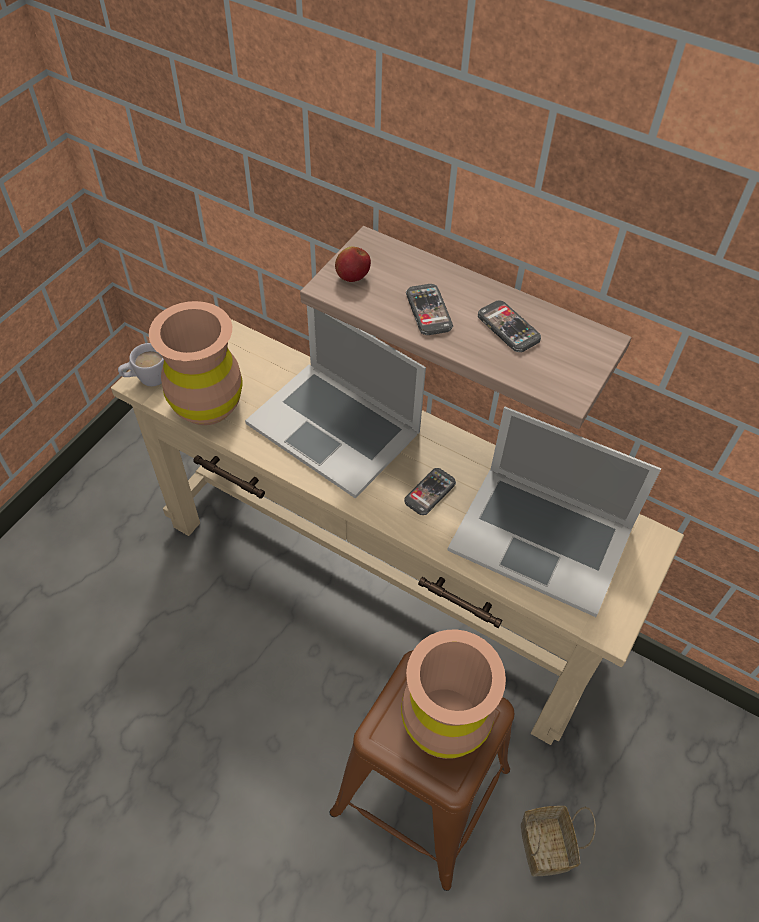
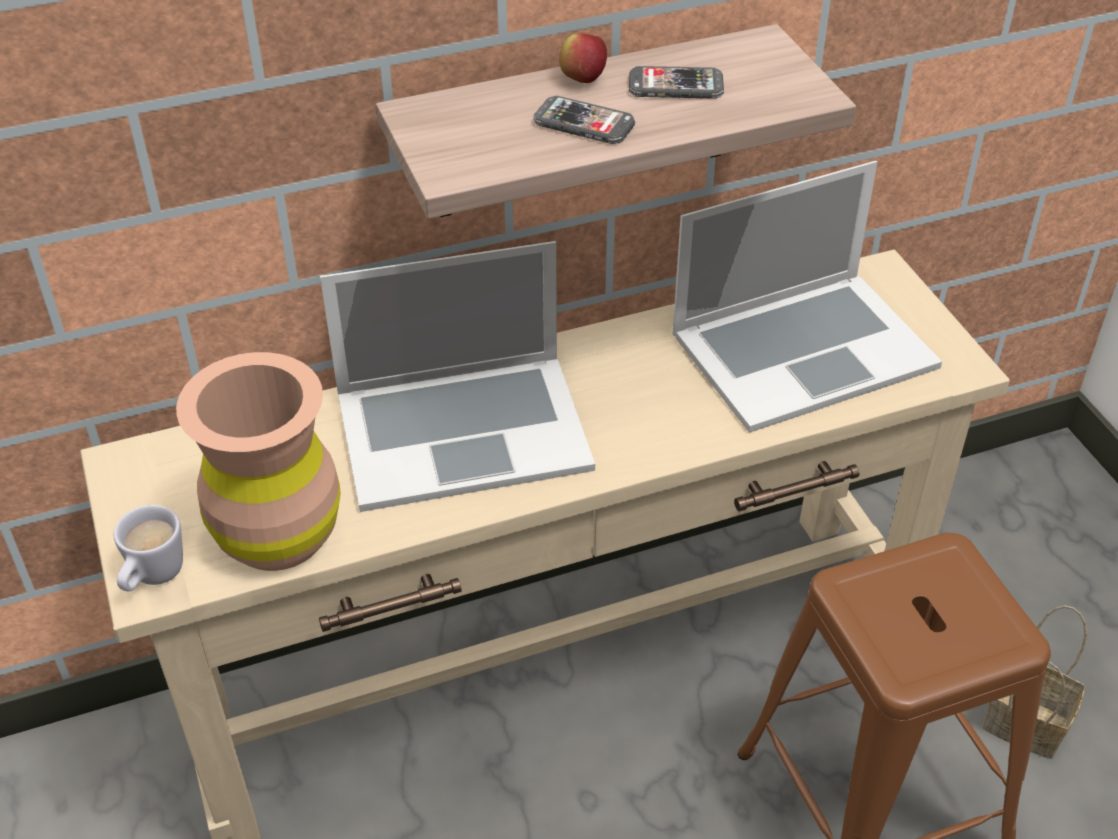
camera: 50 degrees left, 10 degrees down
(352, 277) = (457, 149): apple -> apple (582, 79)
(430, 492) = (652, 401): phone -> none
(444, 722) = (933, 602): brown vase -> none

